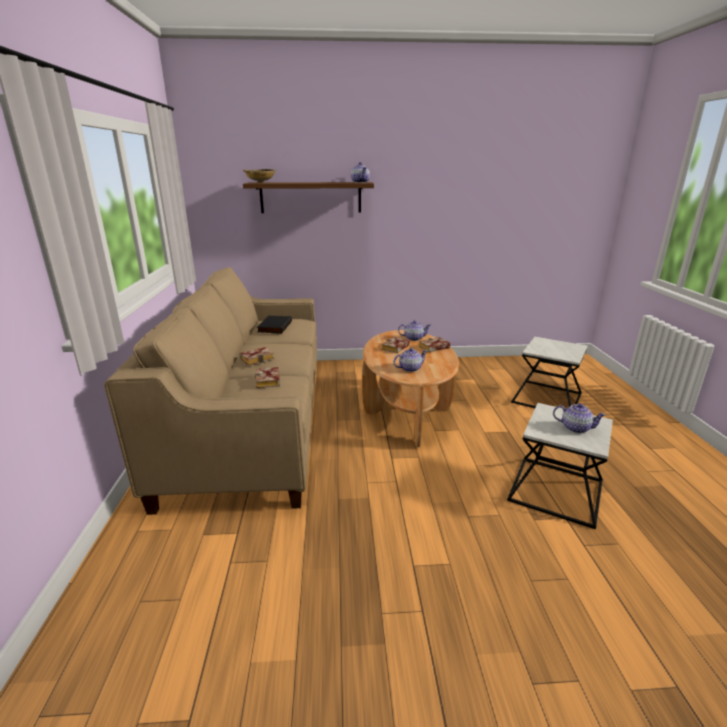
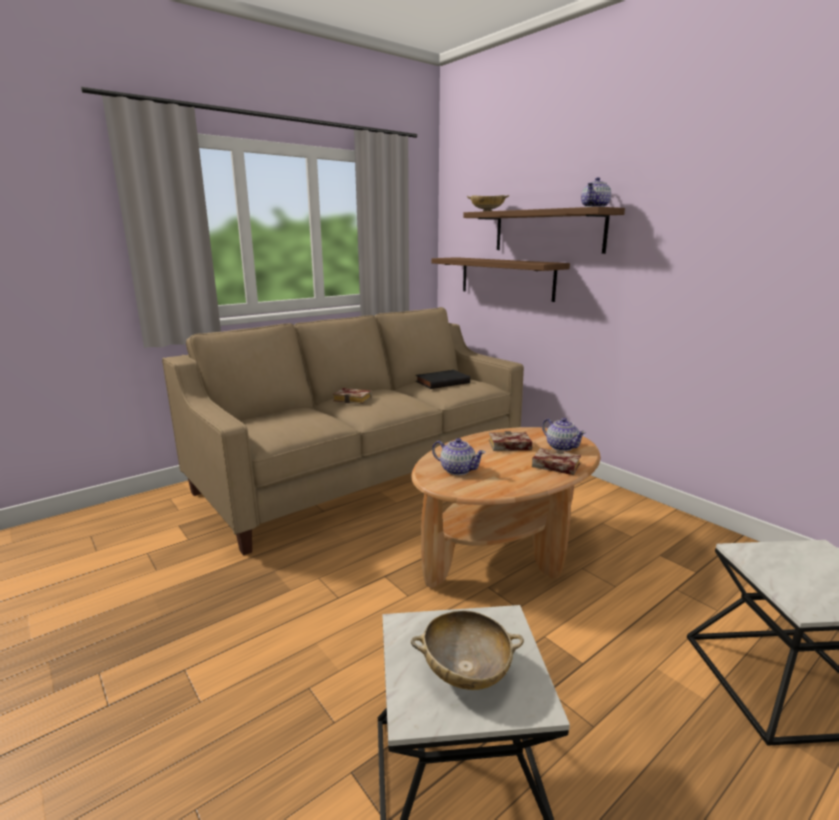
camera: 55 degrees right, 5 degrees down
(269, 381) = (309, 417): book -> none
(274, 235) = (506, 278): none -> shelf
(575, 428) = (466, 671): teapot -> beige bowl

